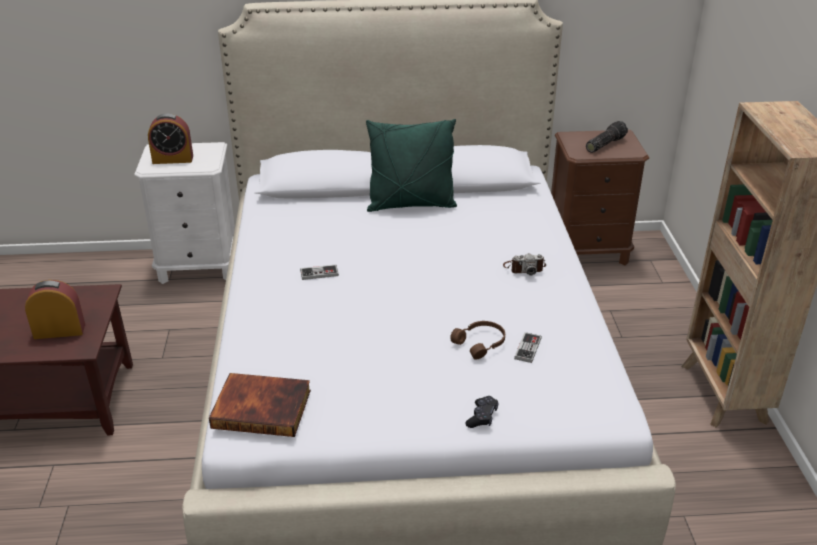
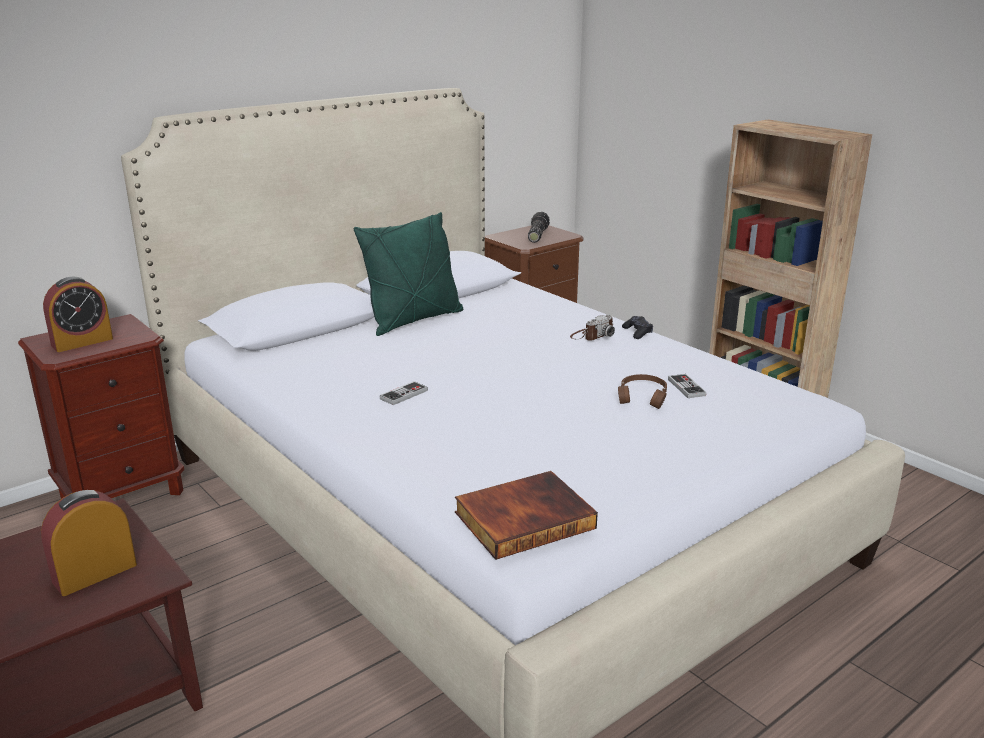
camera: 35 degrees left, 10 degrees down
(199, 267) = (122, 494): white nightstand -> brown nightstand
(482, 417) = (732, 446): black game controller -> black game controller (637, 332)

